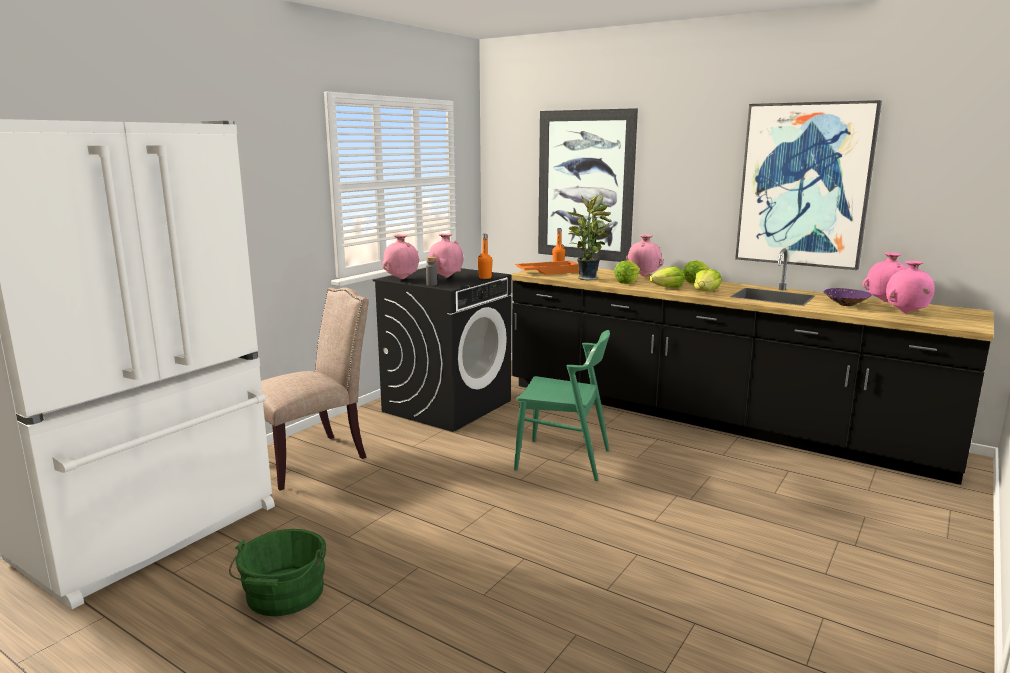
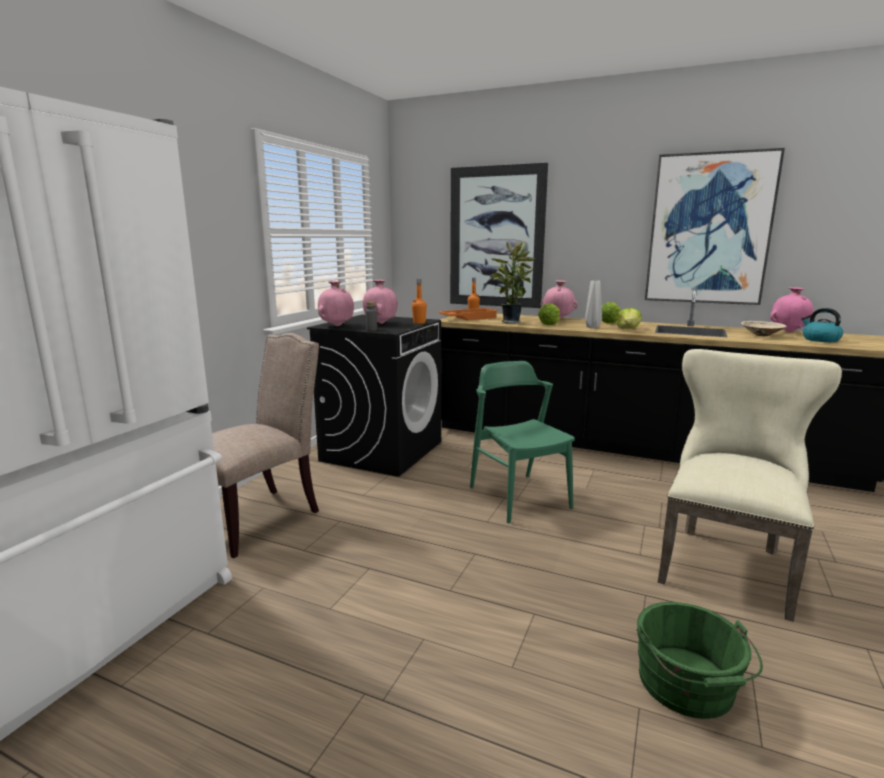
camera: 10 degrees left, 0 degrees up
(283, 596) = (274, 701): green bucket -> green bucket (688, 686)
(563, 460) = (519, 497): green chair -> green chair turned 120 degrees counterclockwise
(668, 288) = (591, 327): lettuce -> grey vase
(737, 535) = (726, 563): none -> beige chair
(845, 305) = (761, 335): purple bowl -> beige bowl
(906, 313) = (820, 339): pink vase -> kettle

